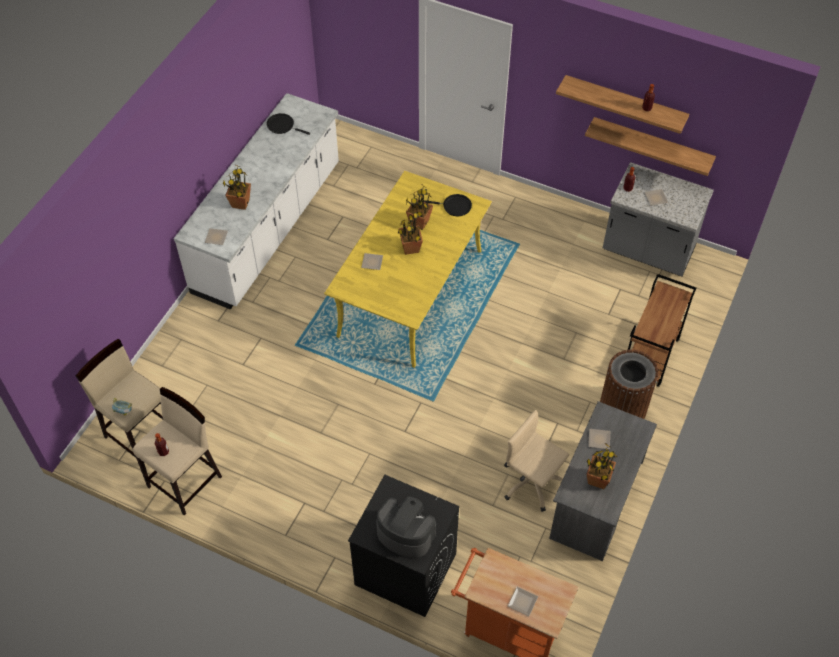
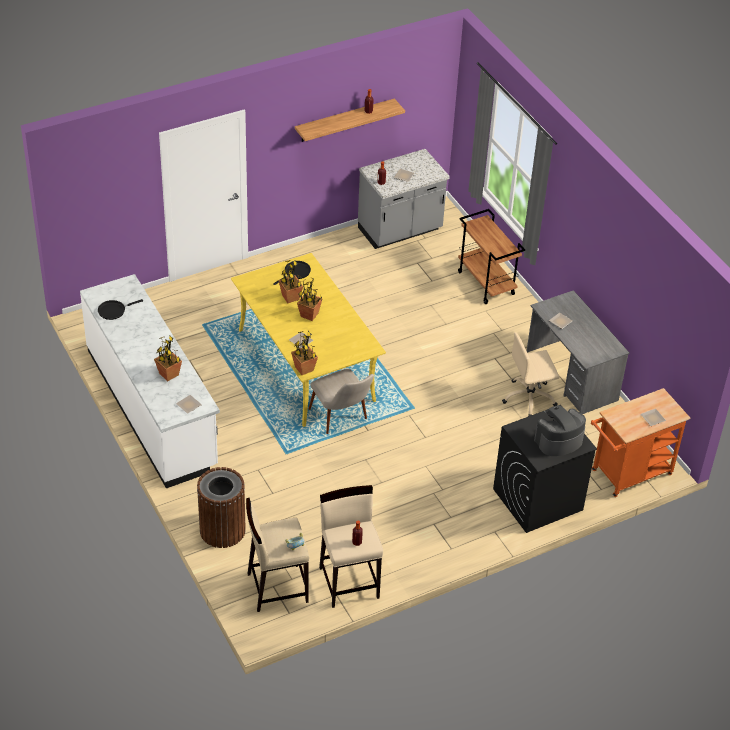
camera: 55 degrees left, 10 degrees down
(369, 359) = (342, 420): none -> beige chair
(598, 480) = (589, 340): potted plant -> potted plant (304, 369)
(622, 409) = (514, 321): brown trash can -> brown trash can (222, 530)
(652, 144) = (371, 142): shelf -> none

